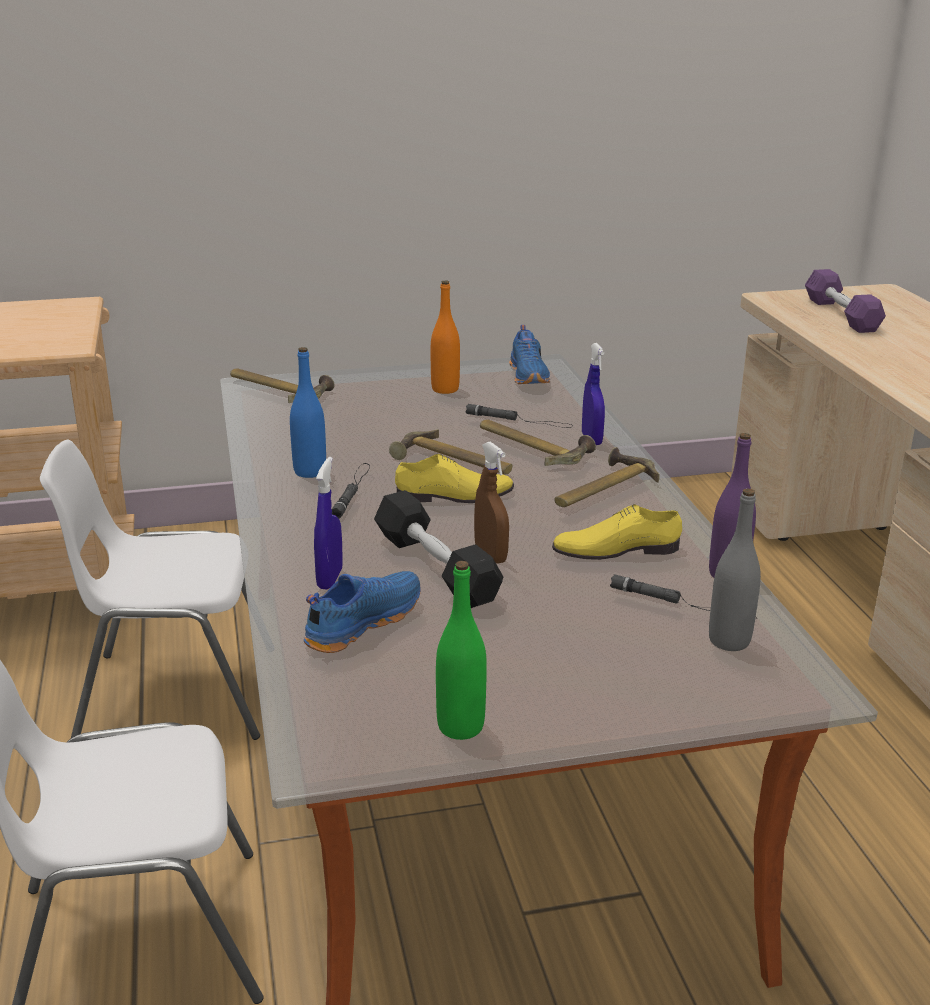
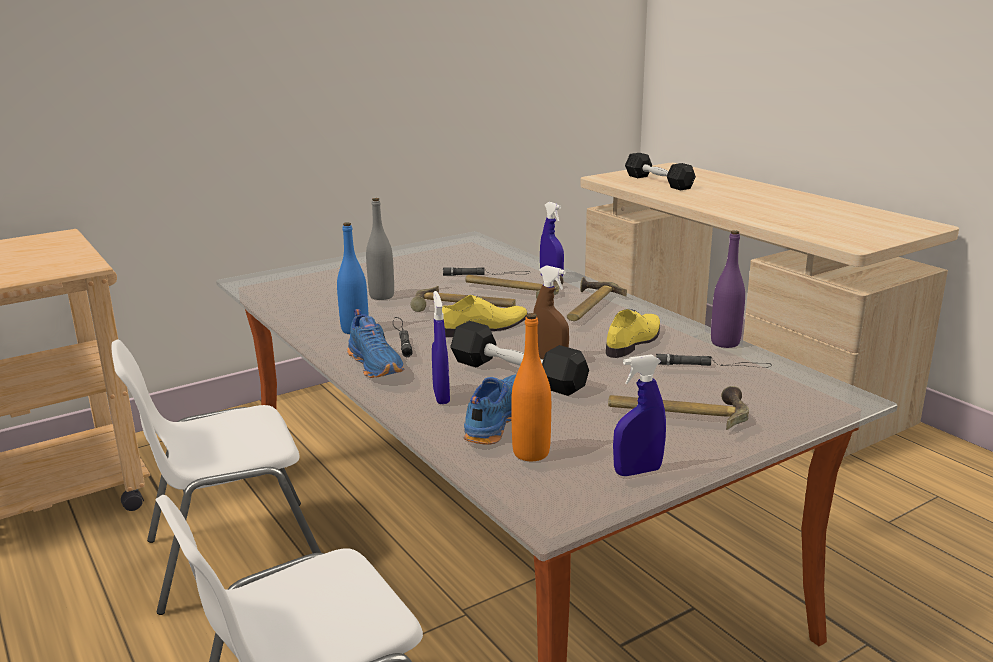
camera: 20 degrees left, 5 degrees down
(279, 389) = (275, 280): hammer -> hammer (677, 412)
(445, 389) = (411, 263): orange bottle -> orange bottle (531, 453)
(460, 726) = (637, 471): green bottle -> blue spray bottle
(529, 376) = (467, 246): blue shoe -> blue shoe (377, 365)
(615, 548) = (635, 340): yellow shoe -> yellow shoe turned 150 degrees clockwise
(729, 641) = (766, 381): grey bottle -> grey bottle (381, 296)
(841, 314) = (658, 182): purple dumbbell -> black dumbbell

